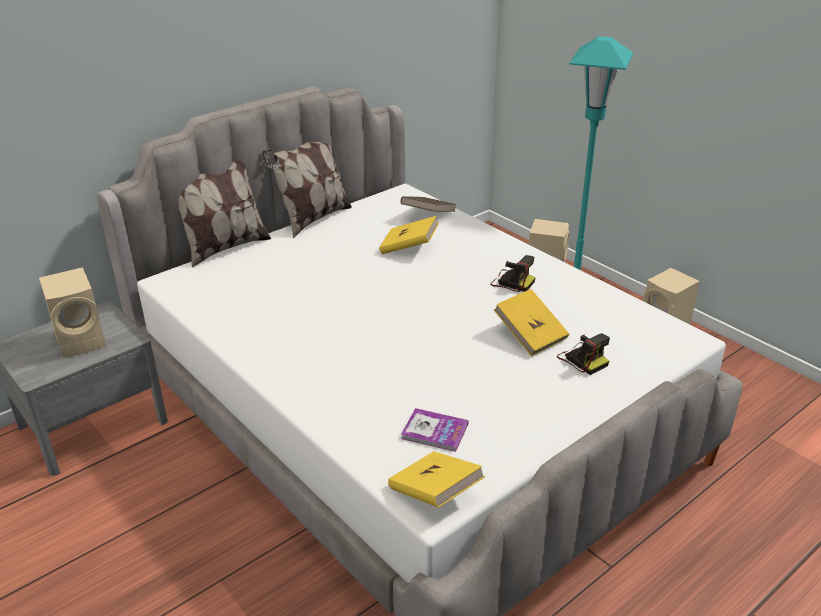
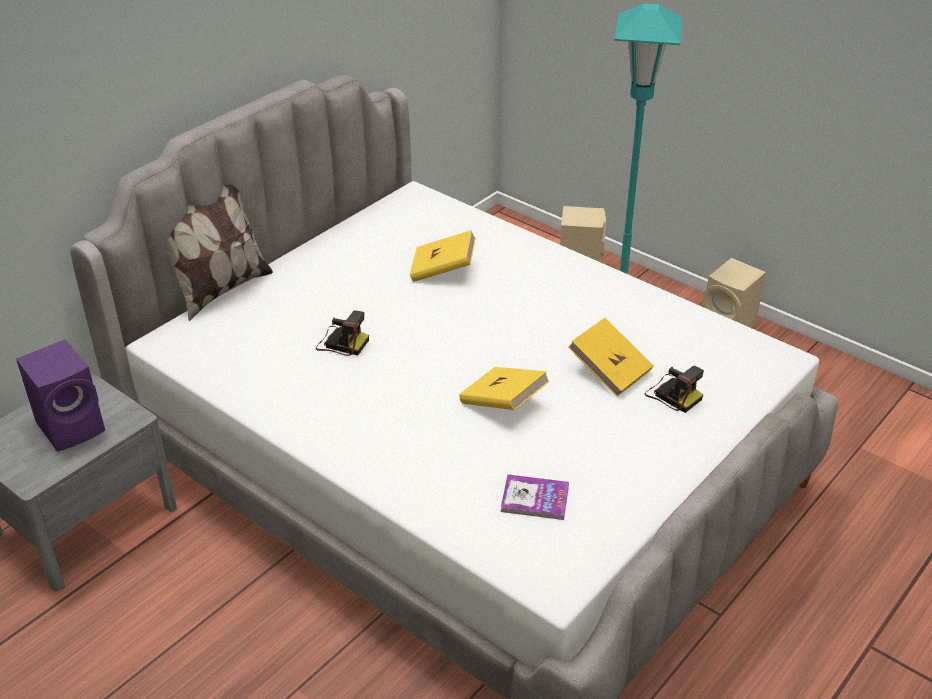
camera: 10 degrees left, 5 degrees up
(83, 340) = (73, 426): beige speaker -> purple speaker
(312, 219) = (315, 240): pillow -> none
(428, 216) = (454, 224): brown book -> none
(435, 494) = (554, 570): yellow book -> yellow book (503, 403)
(511, 282) = (572, 305): camera -> camera (341, 343)

